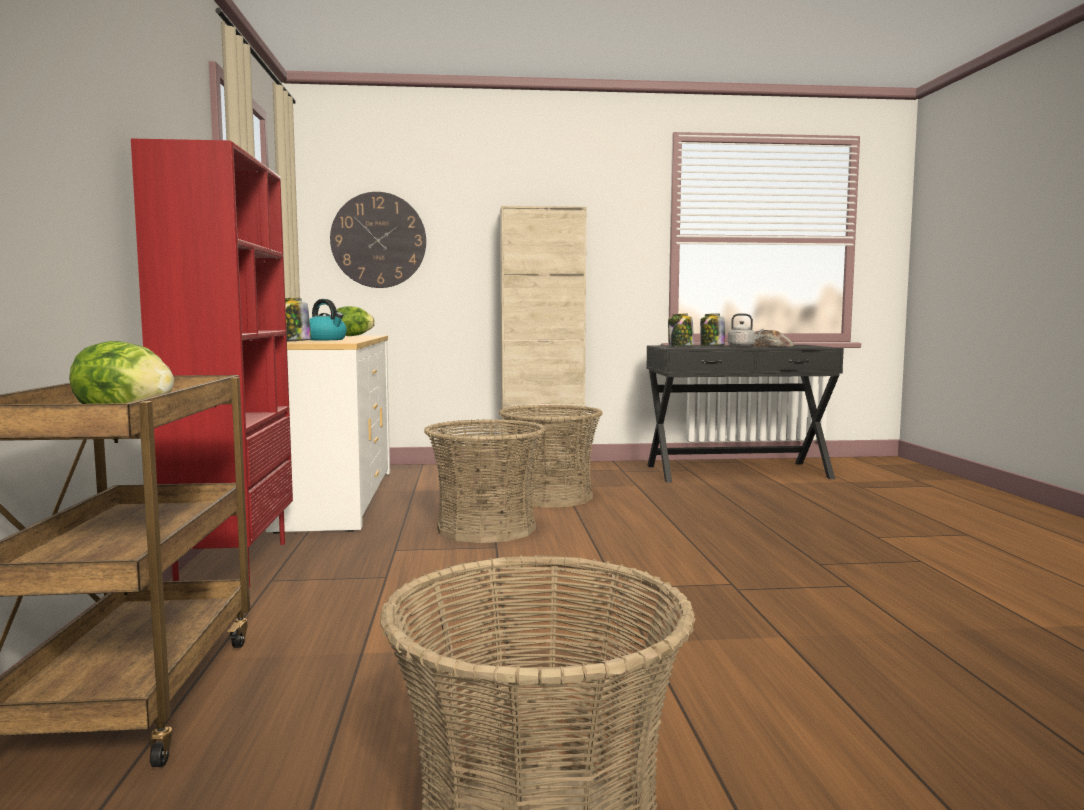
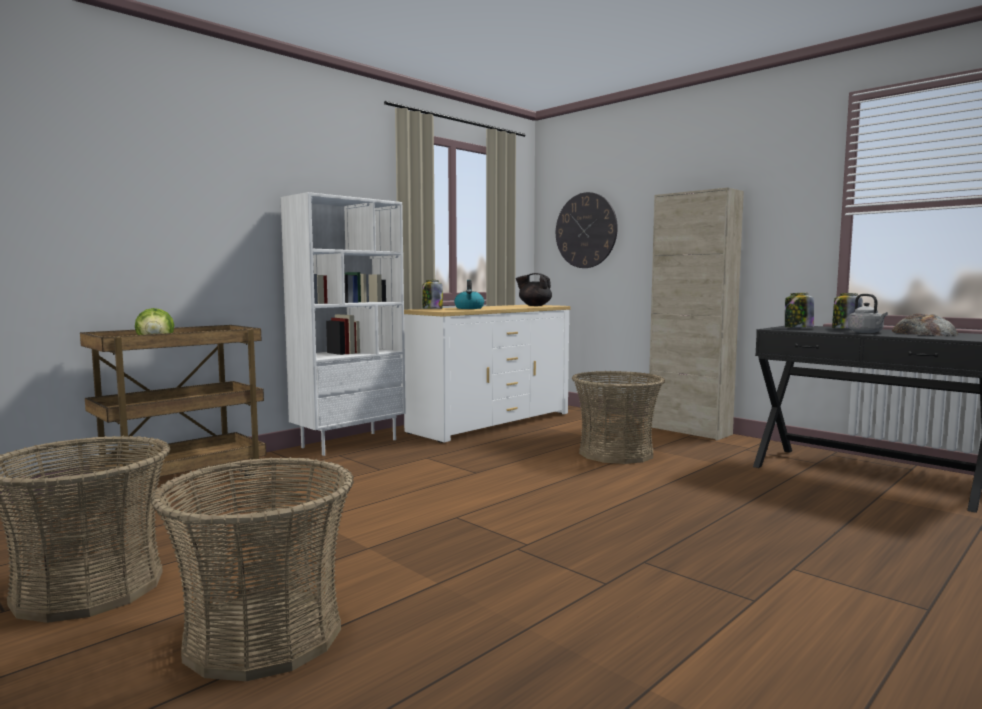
camera: 50 degrees right, 0 degrees up
(232, 564) = (349, 443): red bookcase -> white bookcase
(352, 336) = (534, 305): lettuce -> black teapot
(486, 528) = (507, 461): basket -> basket (263, 635)

